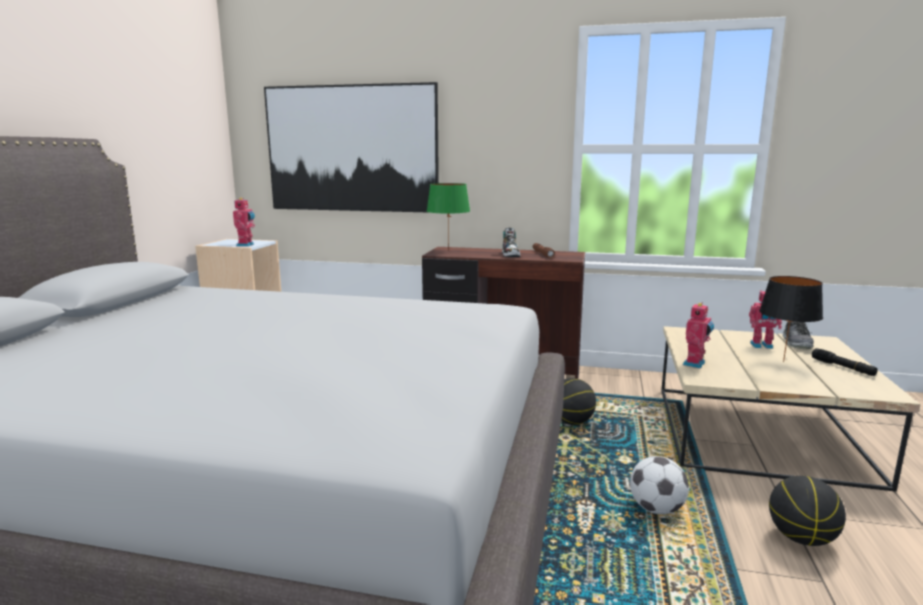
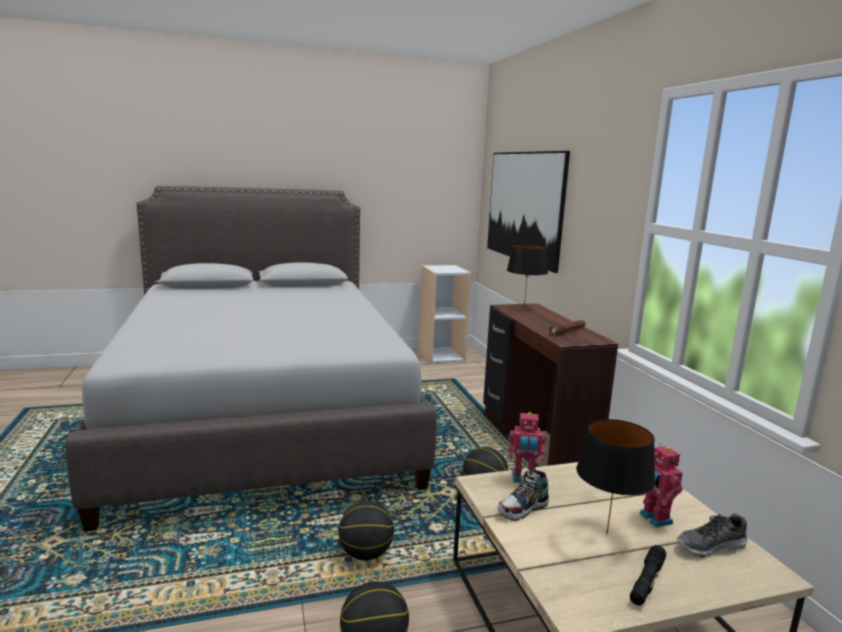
camera: 60 degrees right, 0 degrees up
(246, 245) = (441, 271): toy robot -> none
(448, 250) = (524, 307): green table lamp -> black table lamp
(510, 255) = (542, 323): shoe -> shoe (523, 509)
(656, 509) = (366, 554): football -> basketball

